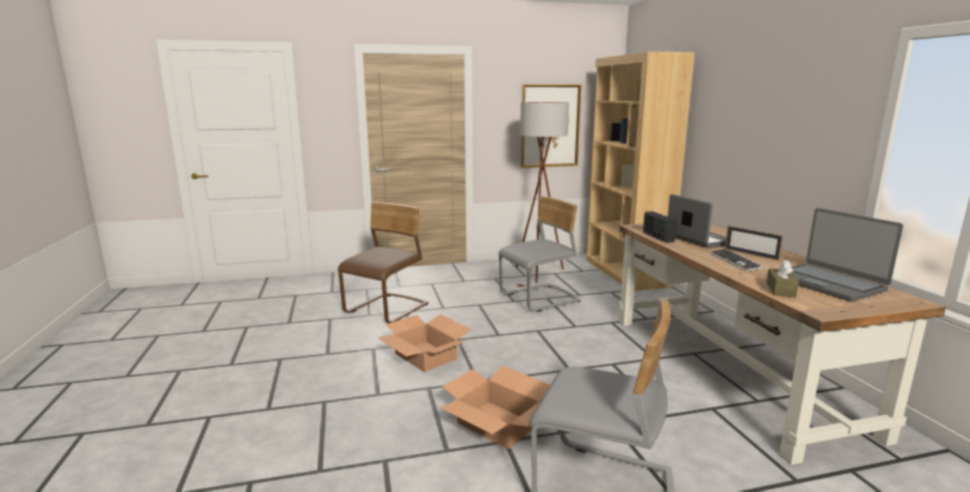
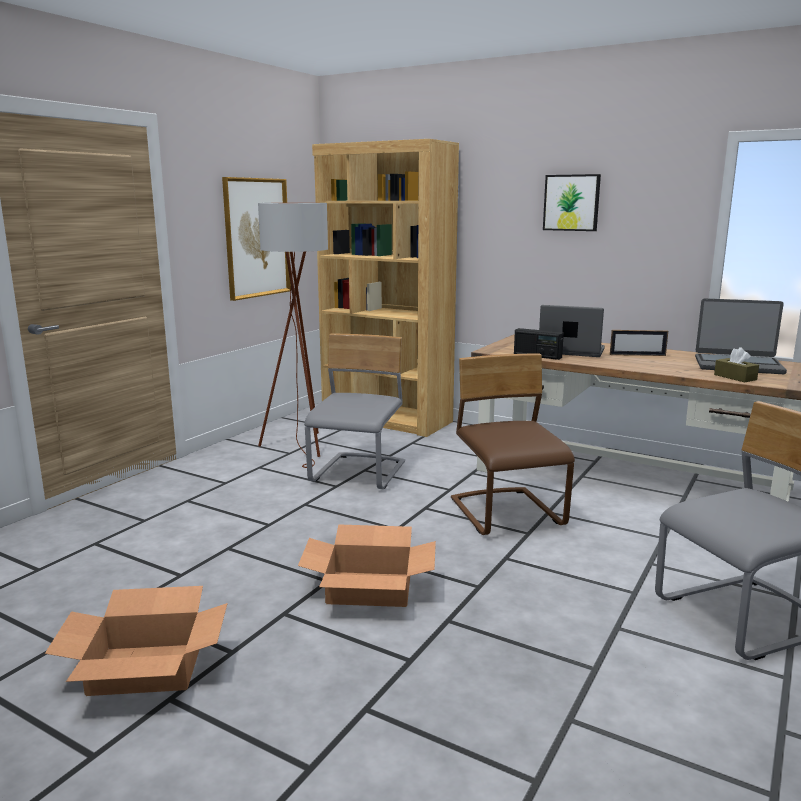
camera: 45 degrees left, 0 degrees up
(387, 310) = (194, 557): brown chair -> brown chair (507, 514)
(497, 424) = (579, 616): cardboard box -> cardboard box (146, 669)
(735, 261) = (647, 363): keyboard -> none
(763, 105) = (571, 202): none -> picture

